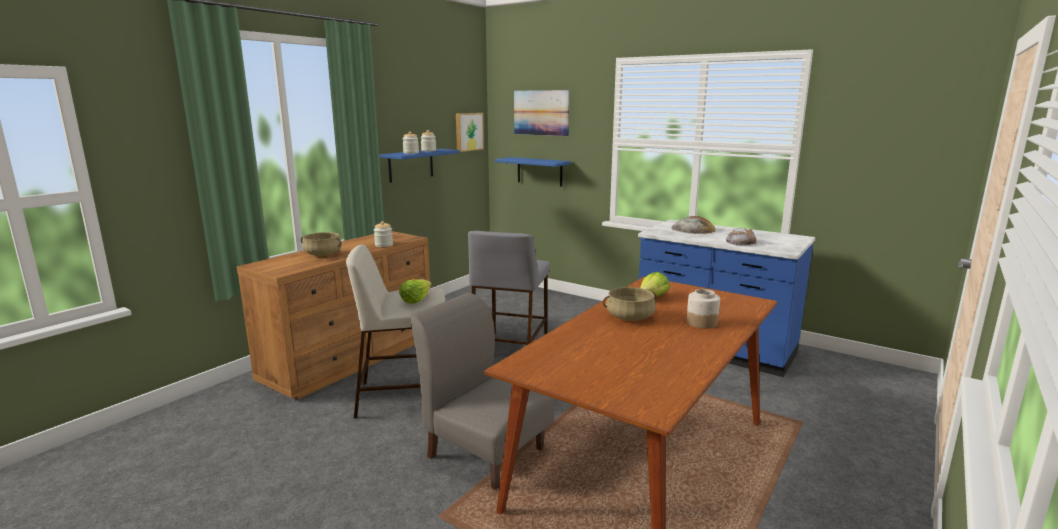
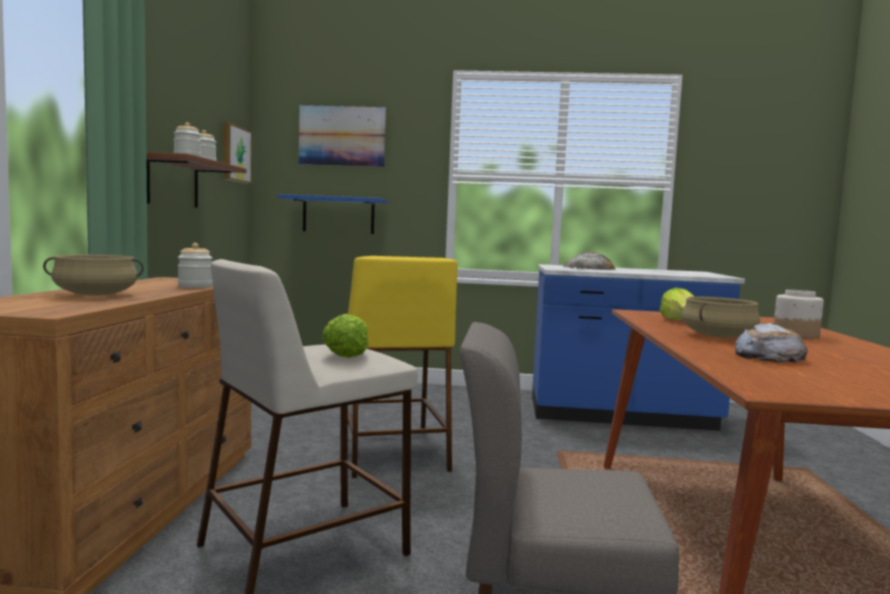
camera: 30 degrees left, 10 degrees down
(411, 165) = (173, 183): blue shelf -> brown shelf
(510, 349) = (391, 451): grey stool -> yellow stool
(740, 242) = (665, 273): bread -> bread (768, 356)

